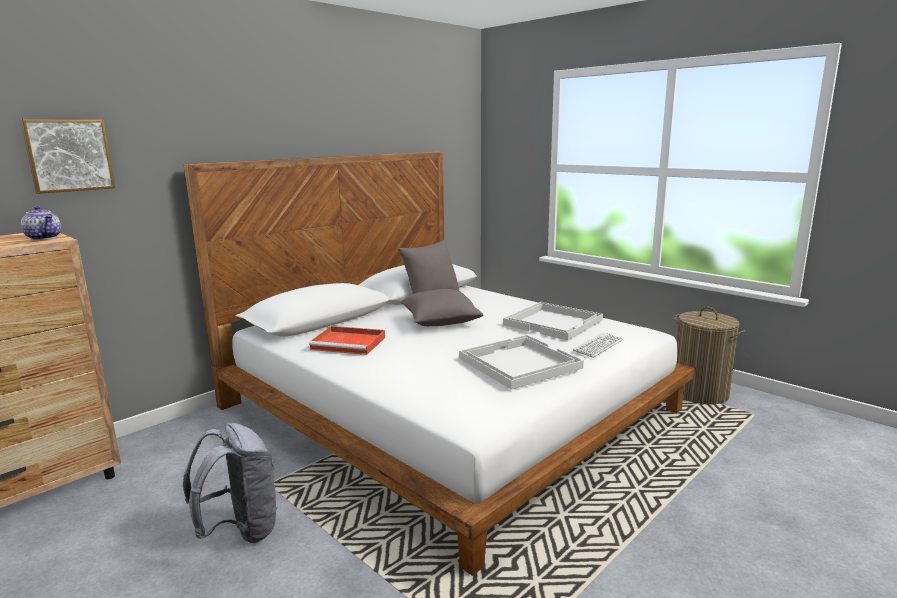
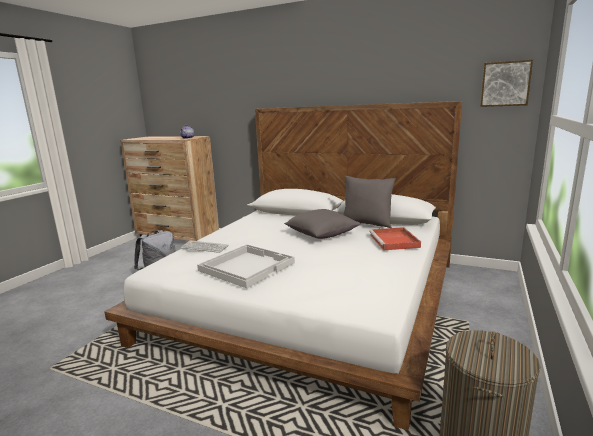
camera: 70 degrees right, 0 degrees up
(69, 155) = (217, 103): picture -> picture (505, 84)
(350, 343) = (260, 223): red tray -> red tray (394, 241)
(554, 322) = (358, 266): white tray -> none
(598, 346) = (309, 290): keyboard -> keyboard (204, 247)

